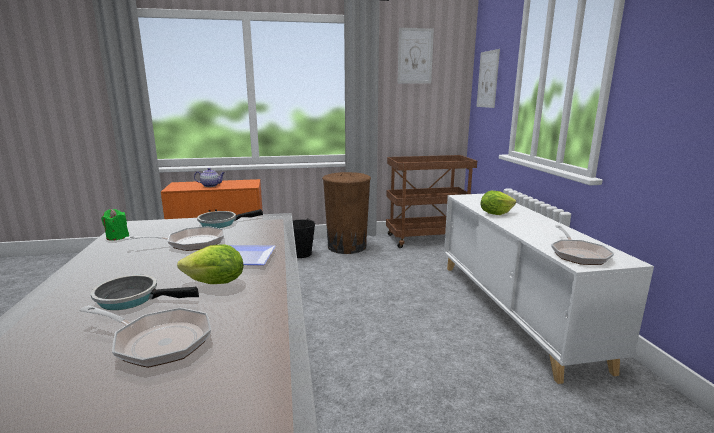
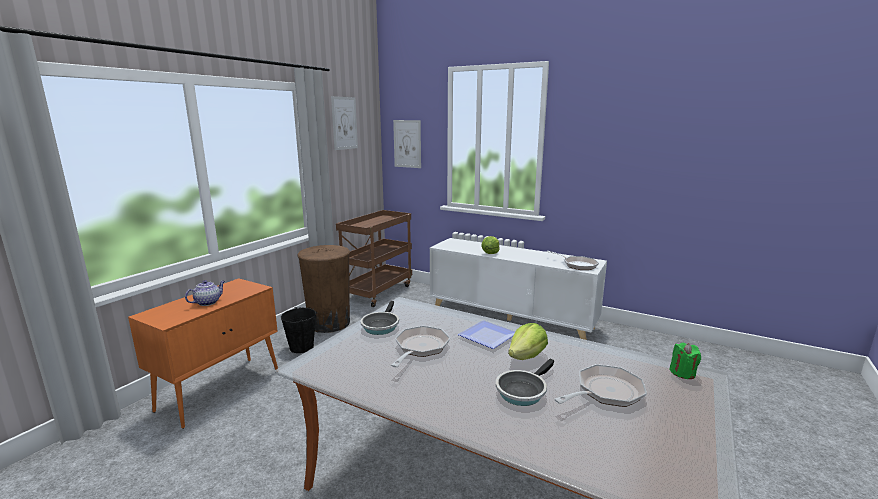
camera: 50 degrees left, 0 degrees up
(117, 237) = (341, 377): green candle -> green candle (682, 373)

